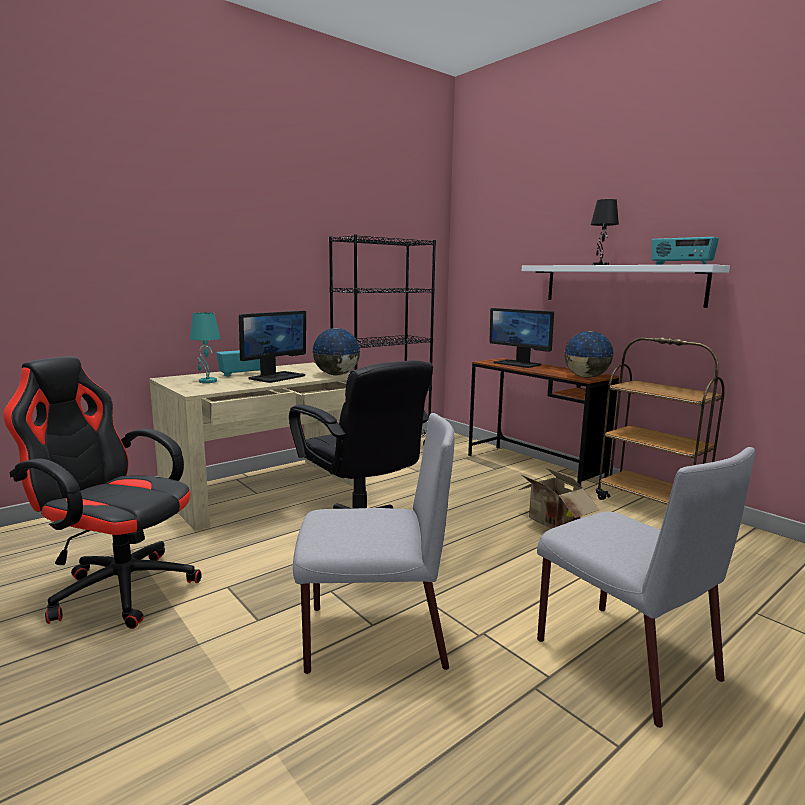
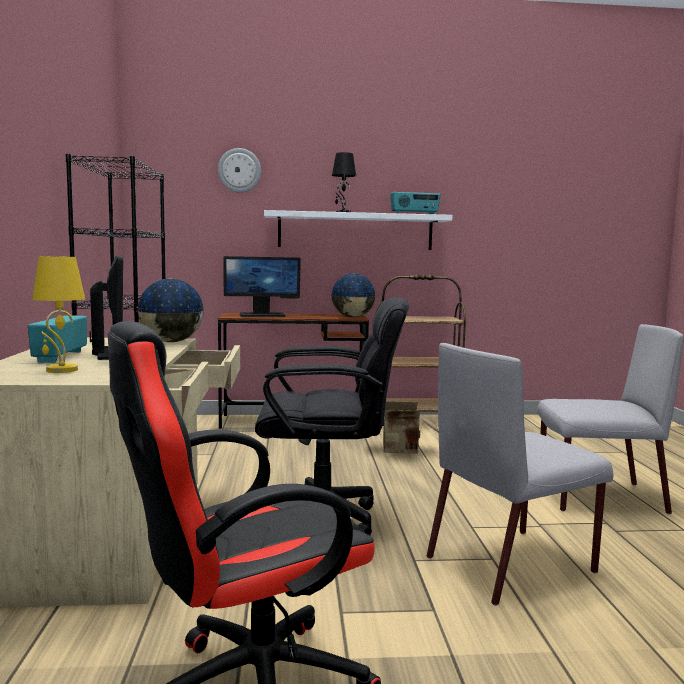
camera: 55 degrees left, 5 degrees down
(207, 381) = (61, 370): turquoise table lamp -> yellow table lamp
(373, 637) = (512, 564): grey chair -> grey chair turned 150 degrees counterclockwise
(524, 227) = (239, 170): none -> wall clock

